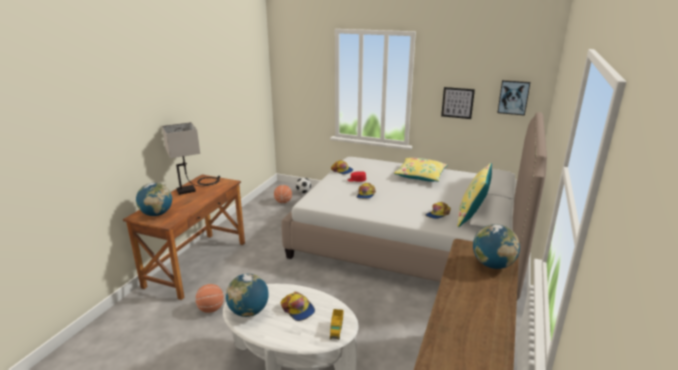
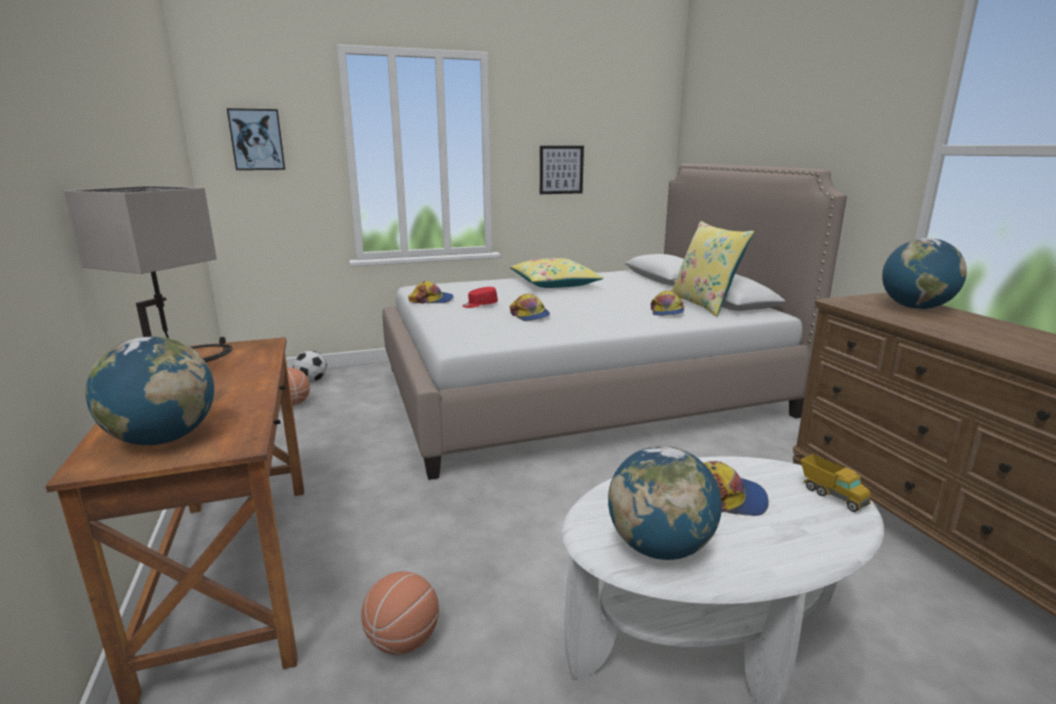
camera: 40 degrees left, 5 degrees down
(513, 97) = (633, 154): picture -> picture (257, 139)

